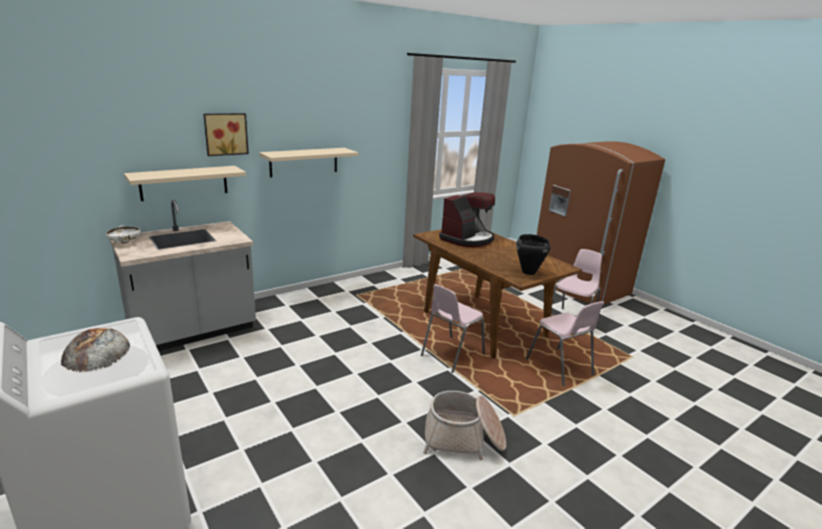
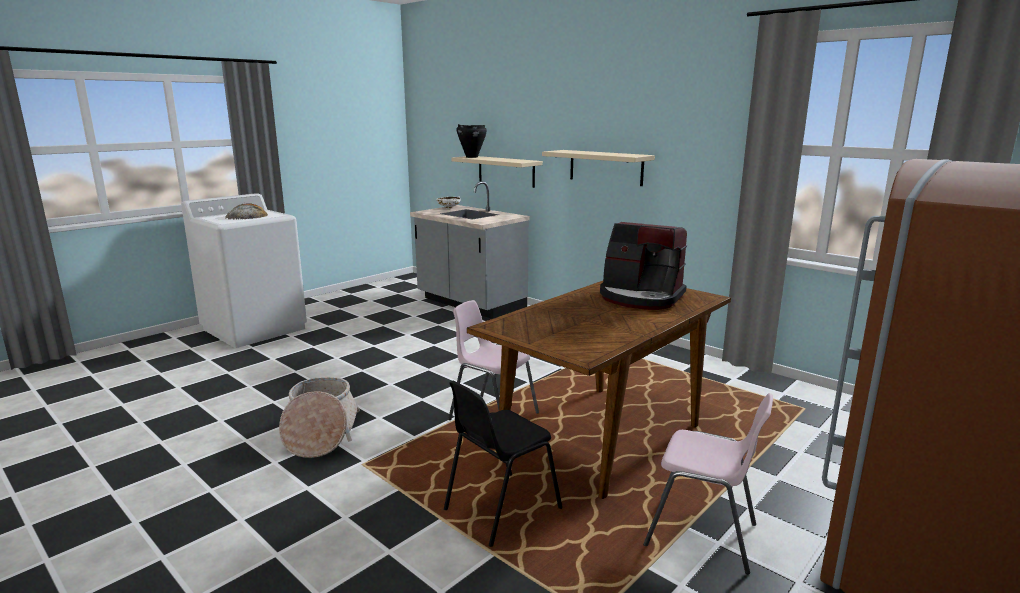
camera: 80 degrees right, 5 degrees down
(225, 134) = (538, 128): picture -> none
(528, 272) = (531, 331): black cooking pot -> black cooking pot (471, 157)
(559, 367) = (500, 509): pink chair -> black chair

